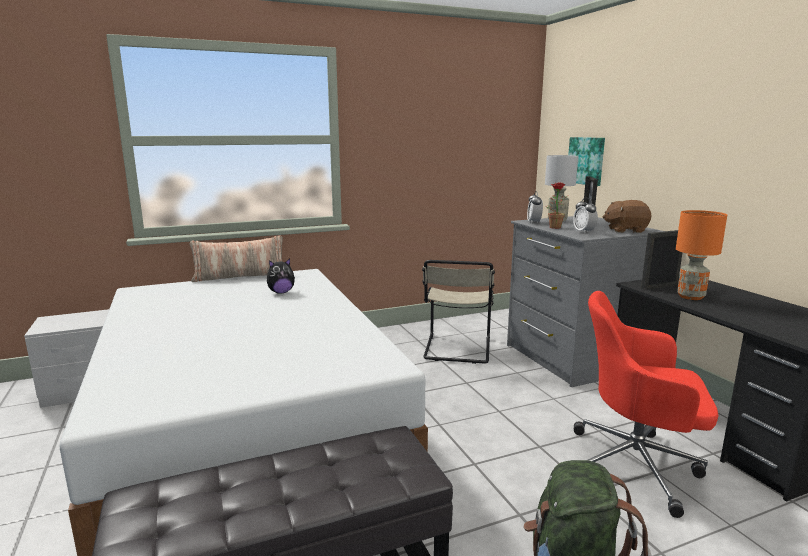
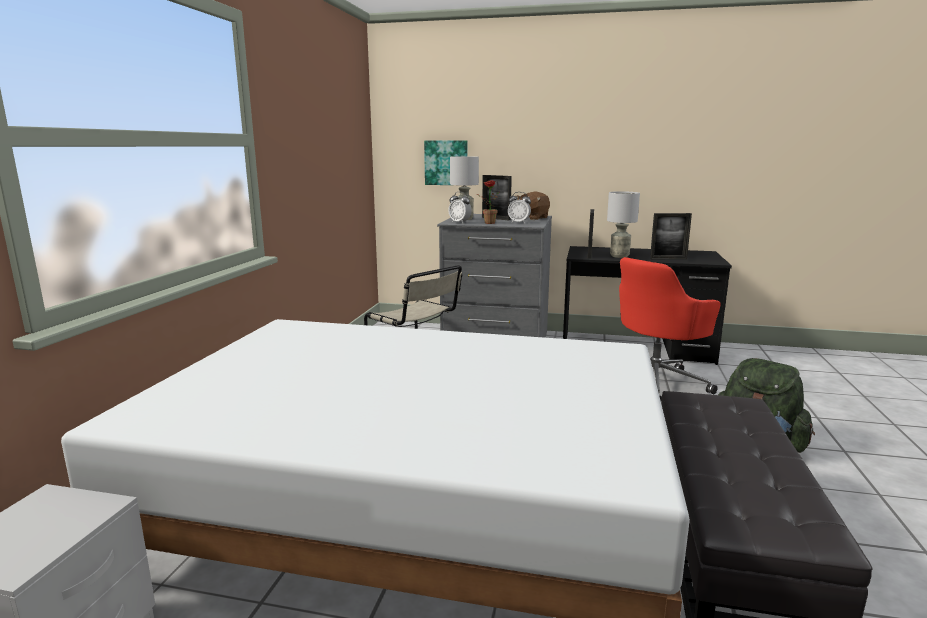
camera: 55 degrees left, 0 degrees up
(240, 276) = (218, 353): pillow -> none
(281, 292) = (339, 346): plush toy -> none
(690, 297) = (619, 256): orange table lamp -> grey table lamp
(747, 317) = (668, 258): none -> picture frame

